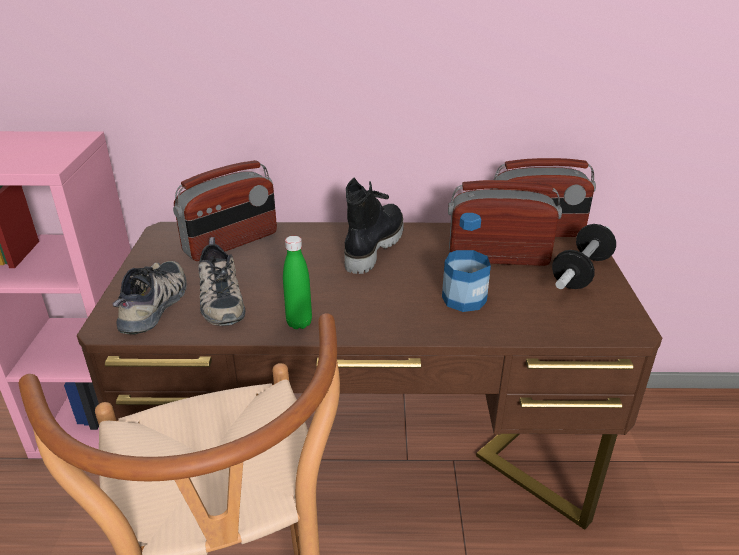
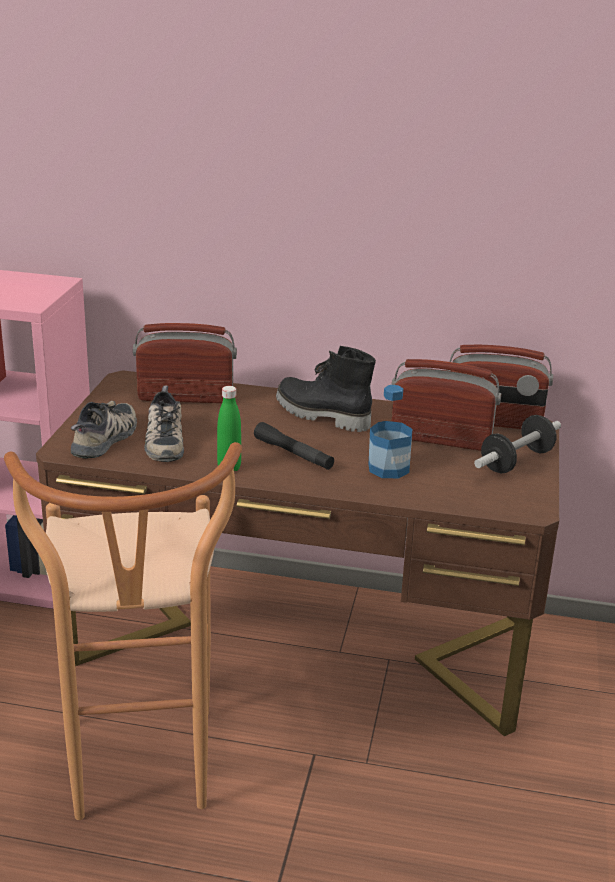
camera: 10 degrees right, 5 degrees down
(231, 243) = (186, 397): radio -> radio turned 150 degrees counterclockwise
(361, 295) = (293, 454): none -> black flashlight
(372, 247) = (321, 415): black boot -> black boot turned 90 degrees counterclockwise

